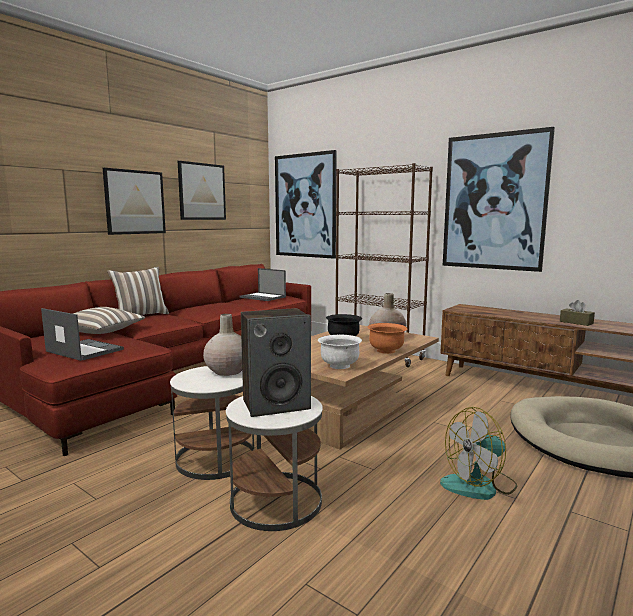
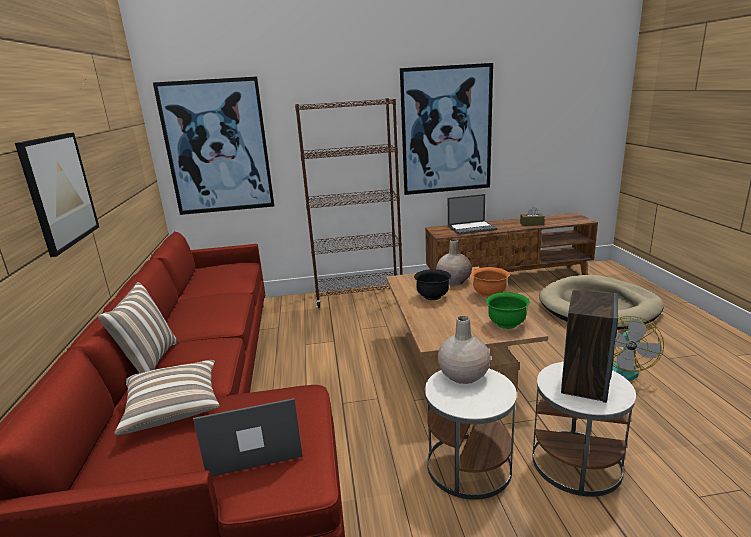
camera: 45 degrees left, 10 degrees up
(202, 191) = (106, 150): picture -> none
(263, 297) = (221, 274): laptop -> laptop (472, 228)
(339, 366) = (506, 324): white bowl -> green bowl

